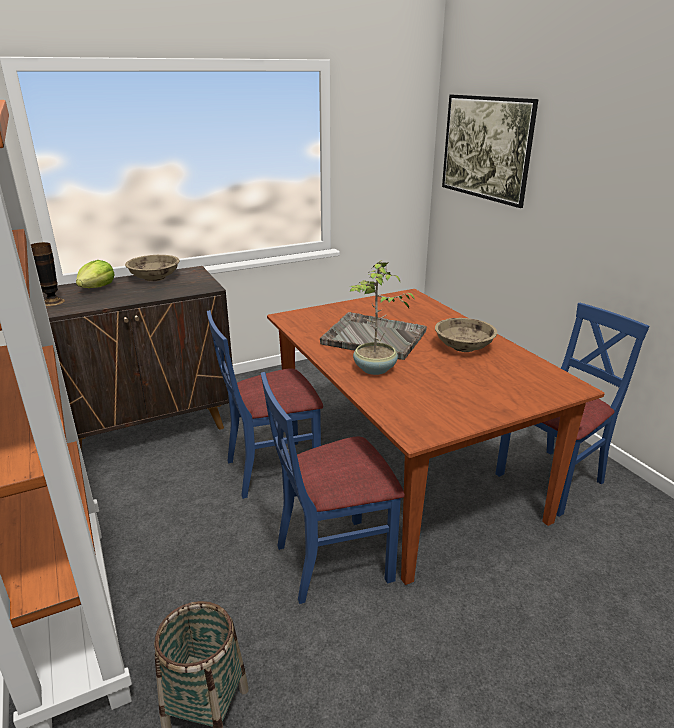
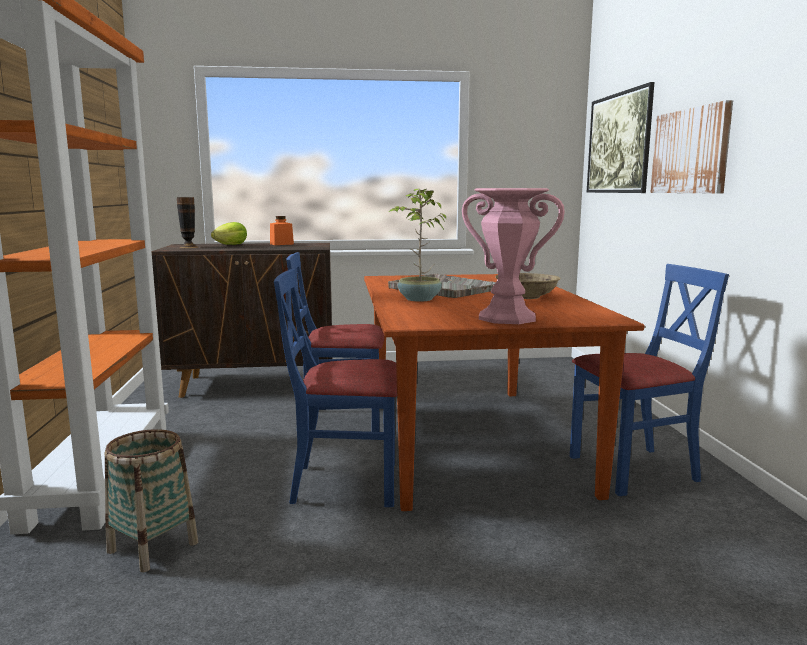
camera: 20 degrees right, 15 degrees down
(155, 278) = (281, 244): beige bowl -> orange jar
(490, 401) = (506, 318): none -> pink vase
(584, 183) = (690, 151): none -> picture

